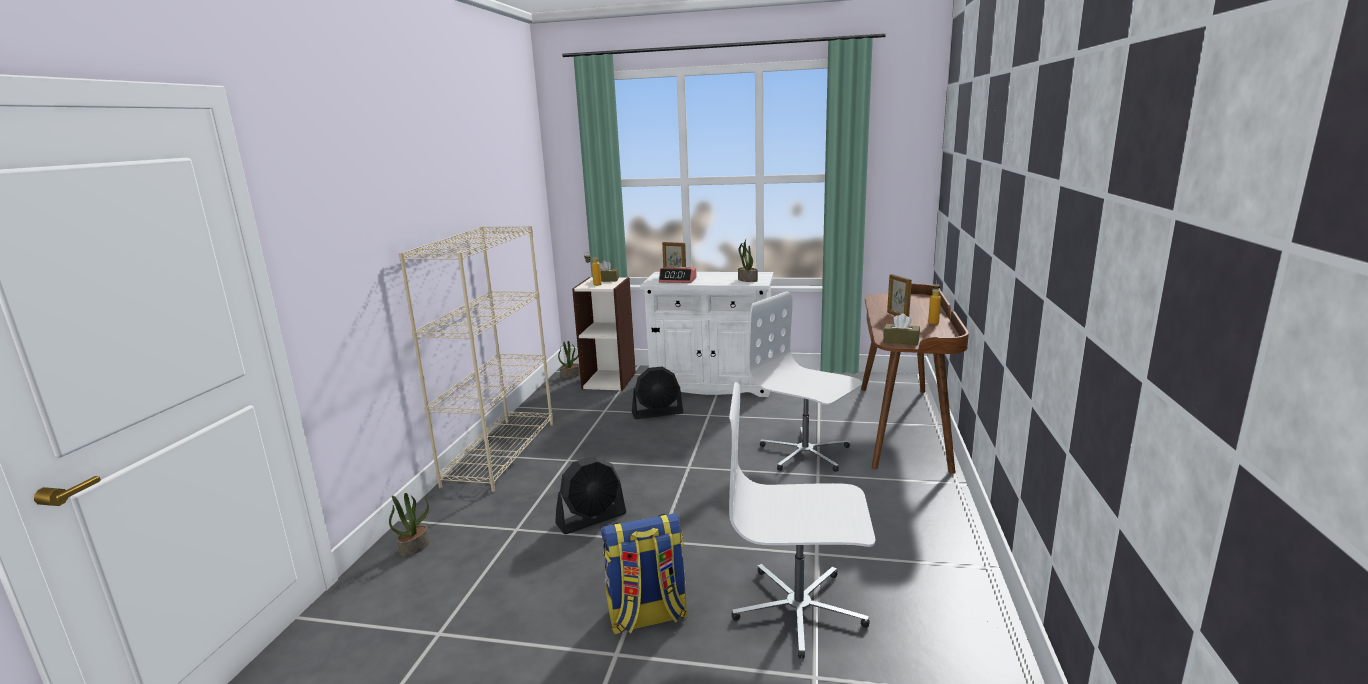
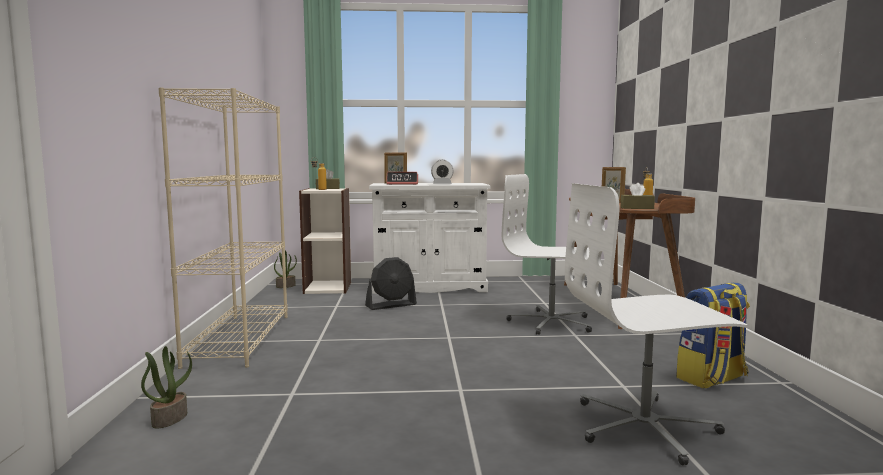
camera: 15 degrees left, 10 degrees down
(591, 519) = (374, 379): black fan -> none
(647, 617) = (493, 450): backpack -> backpack (712, 379)
(719, 281) = (442, 184): none -> alarm clock
(747, 280) = (466, 184): potted plant -> none

